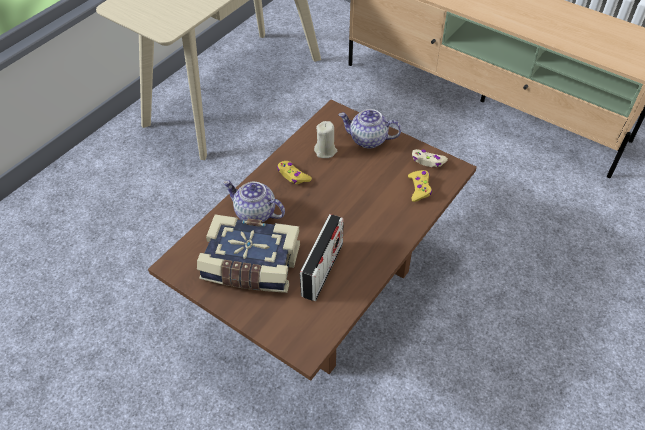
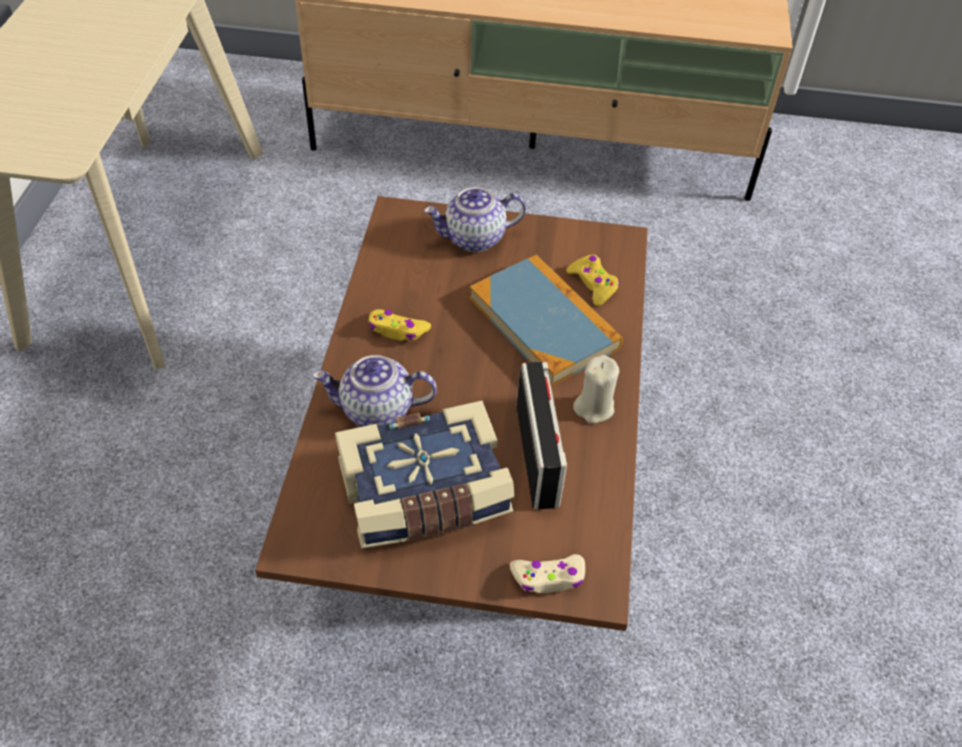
camera: 30 degrees left, 0 degrees up
(325, 151) = (422, 276): beige candle -> beige candle (594, 407)
(375, 200) = (544, 323): none -> book
(428, 161) = (579, 241): beige game controller -> beige game controller (548, 578)

